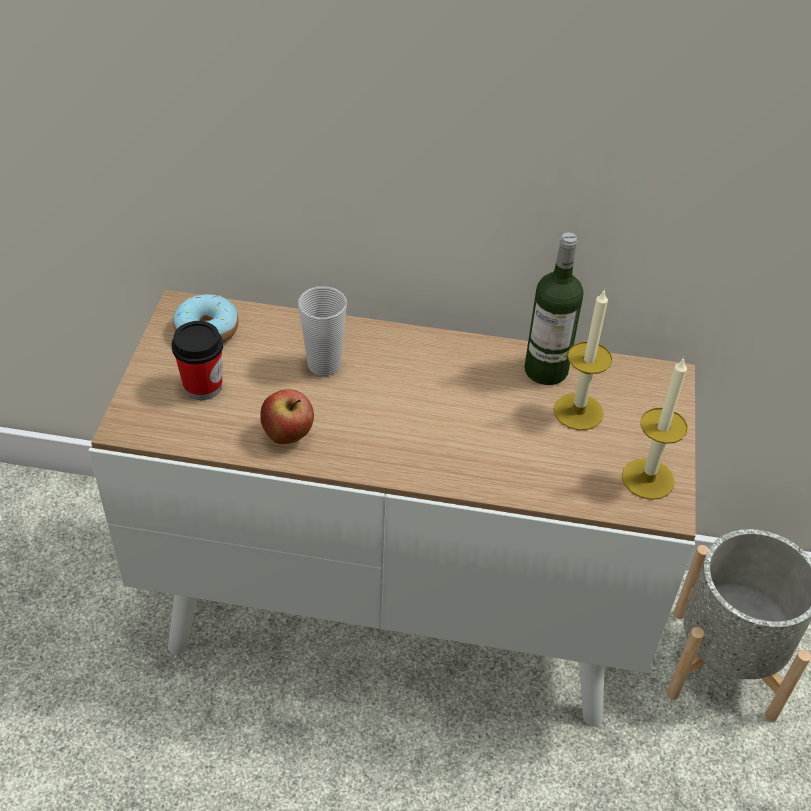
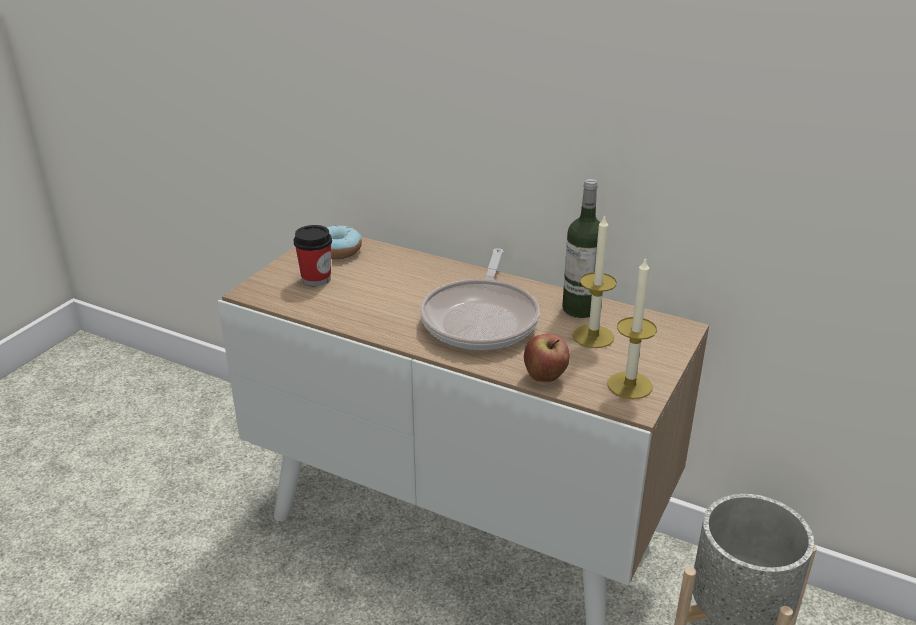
camera: 20 degrees right, 15 degrees down
(288, 436) = (360, 314): apple -> apple (545, 377)
(324, 365) = (410, 280): cup -> none
(440, 411) = (482, 319): none -> frying pan

